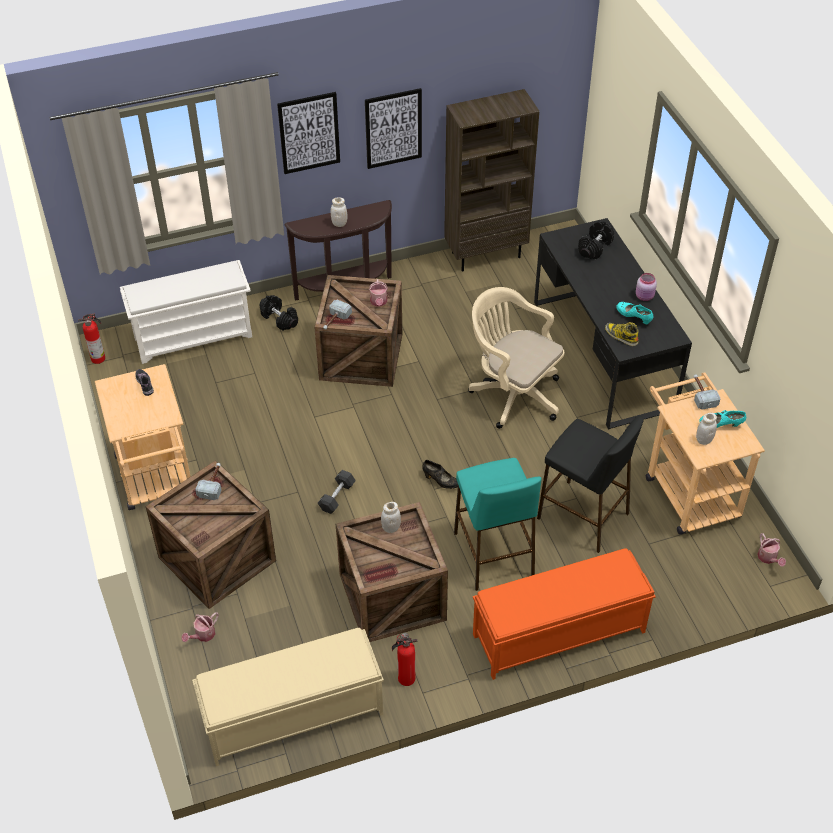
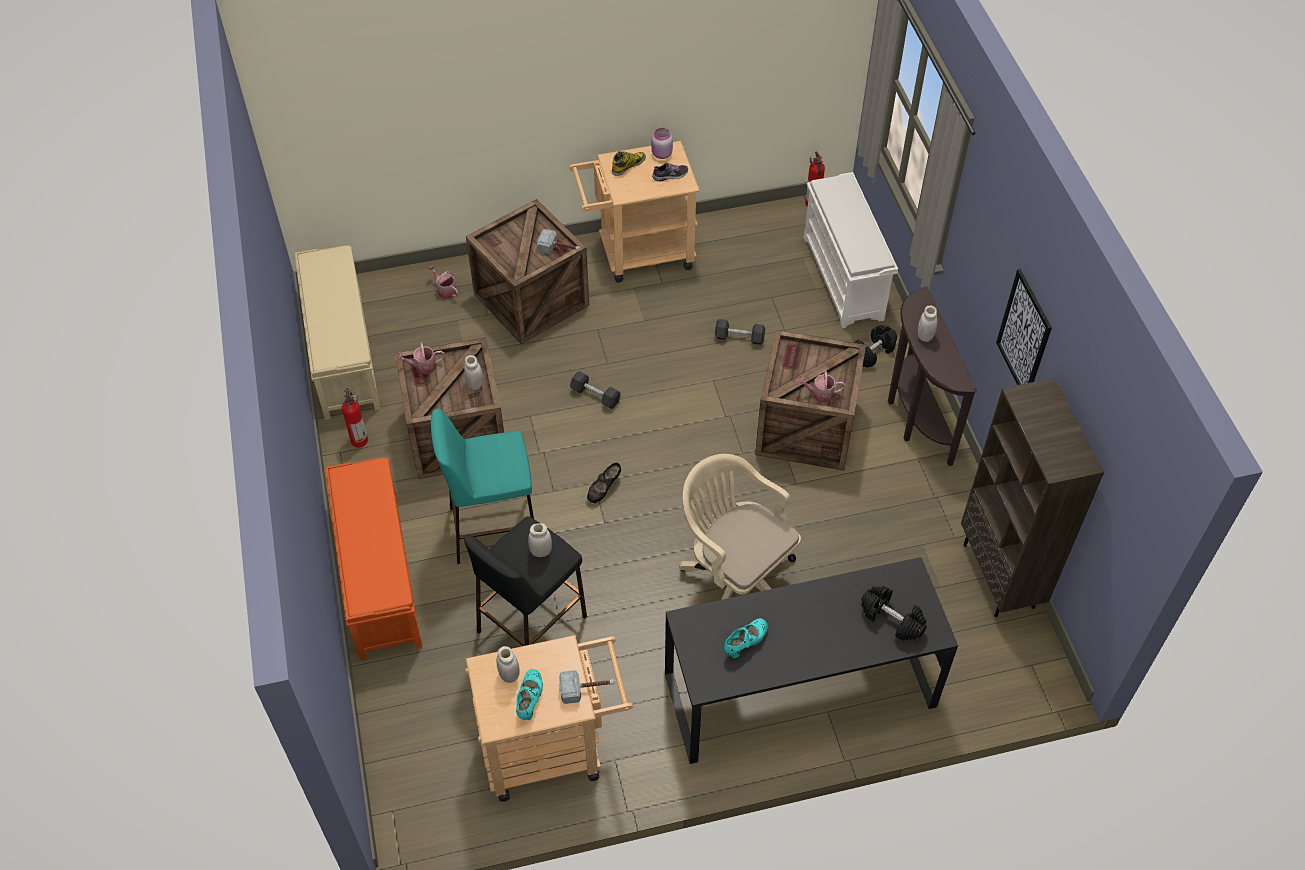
camera: 95 degrees right, 5 degrees up
(264, 402) = (739, 337): none -> black dumbbell
(309, 133) = (984, 237): picture -> none
(334, 320) = (789, 351): hammer -> none
(512, 393) = (734, 576): beige office chair -> beige office chair turned 90 degrees counterclockwise
(582, 440) = (541, 551): none -> white jar
(621, 336) = (711, 621): boot -> boot (628, 165)
(645, 297) = (786, 664): pink jar -> pink jar (661, 154)
(768, 558) = (432, 819): watering can -> watering can (422, 367)

